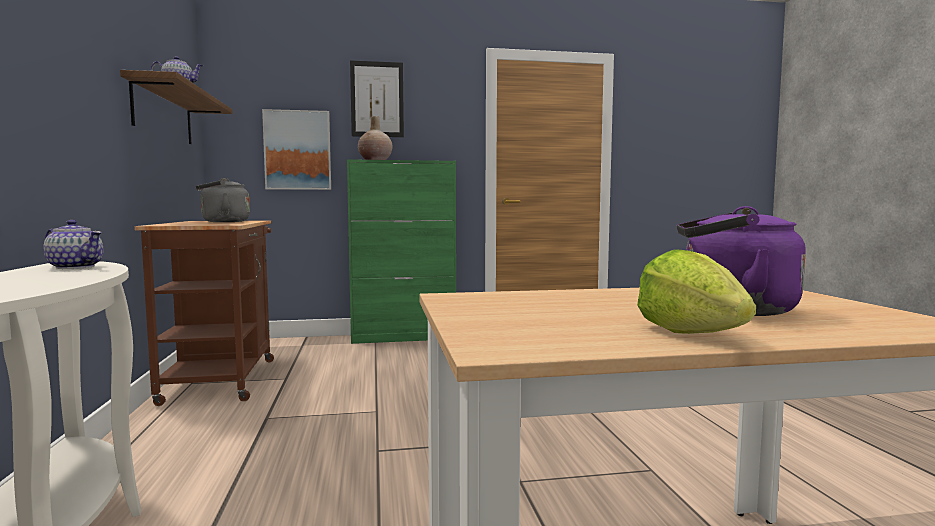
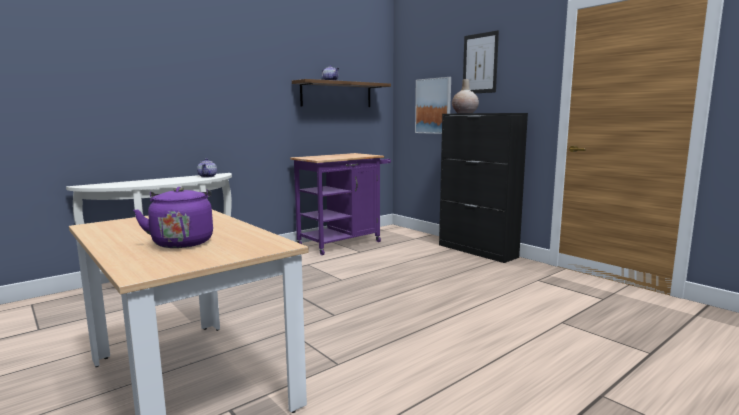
camera: 60 degrees right, 5 degrees up
(222, 222) = (344, 156): grey kettle -> none
(222, 378) = (343, 242): brown cart -> purple cart
(404, 337) = (477, 251): green cabinet -> black cabinet
(691, 333) = (119, 239): lettuce -> none

